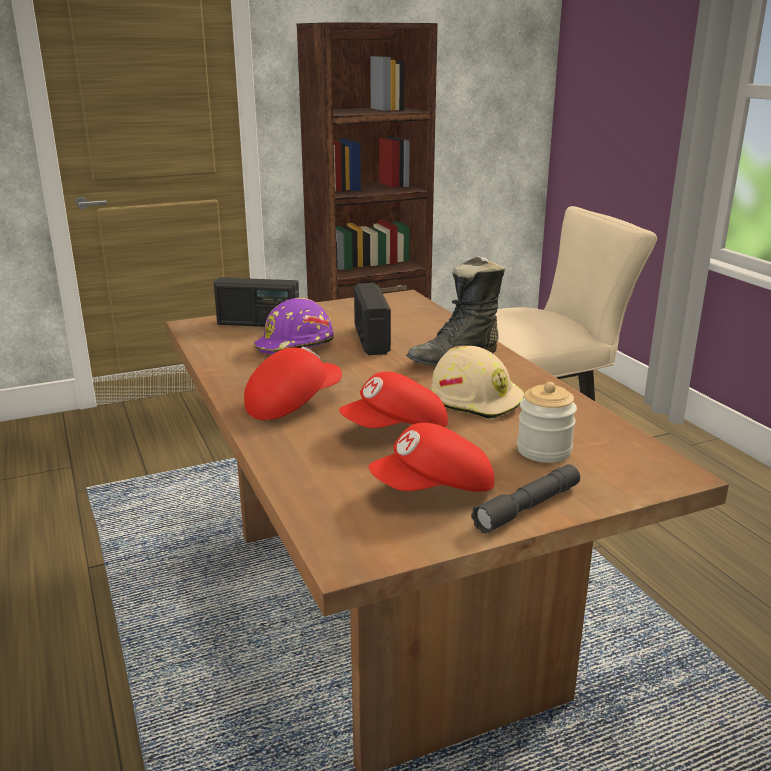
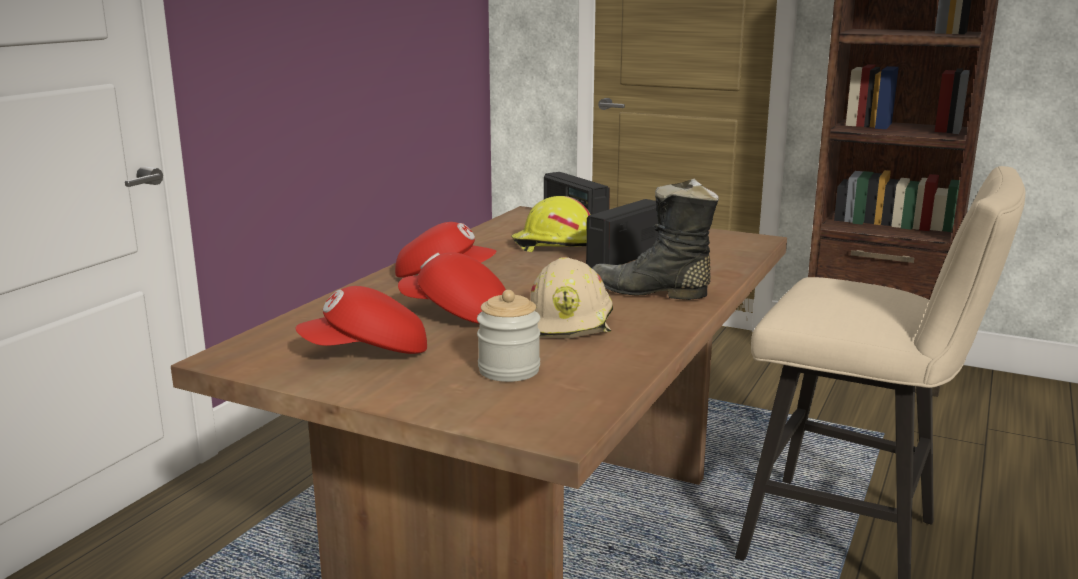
camera: 50 degrees right, 5 degrees down
(295, 346) = (553, 245): purple hard hat -> yellow hard hat
(434, 490) = (367, 353): red cap -> red cap turned 45 degrees counterclockwise
(527, 507) = (385, 390): grey flashlight -> none

